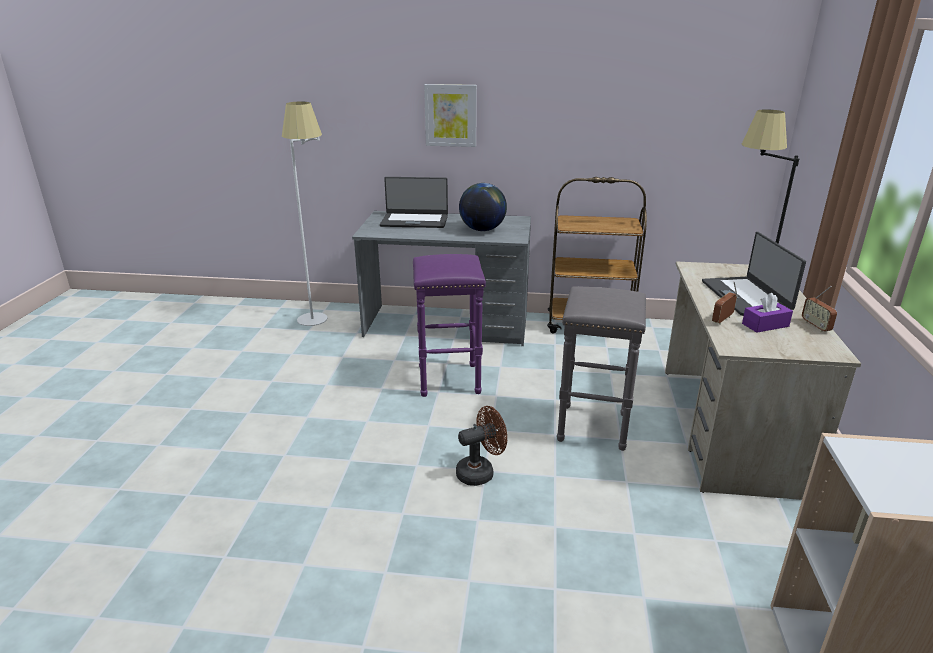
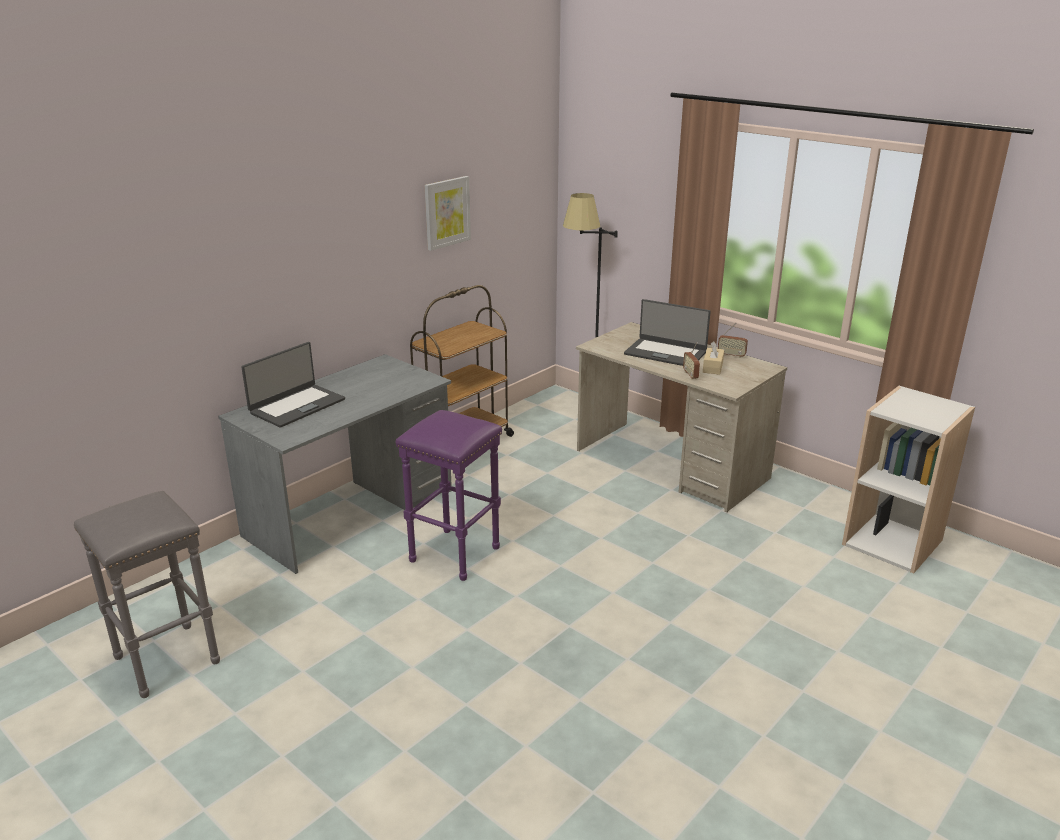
camera: 55 degrees left, 0 degrees up
(319, 324) = (215, 593): white floor lamp -> none
(451, 115) = (292, 267): picture -> picture (446, 212)
(480, 472) = (612, 595): brown fan -> none
(482, 229) = (382, 385): globe -> none
(591, 425) = (607, 516): grey stool -> grey stool (164, 659)
(765, 325) = (712, 367): purple tissue box -> beige tissue box

